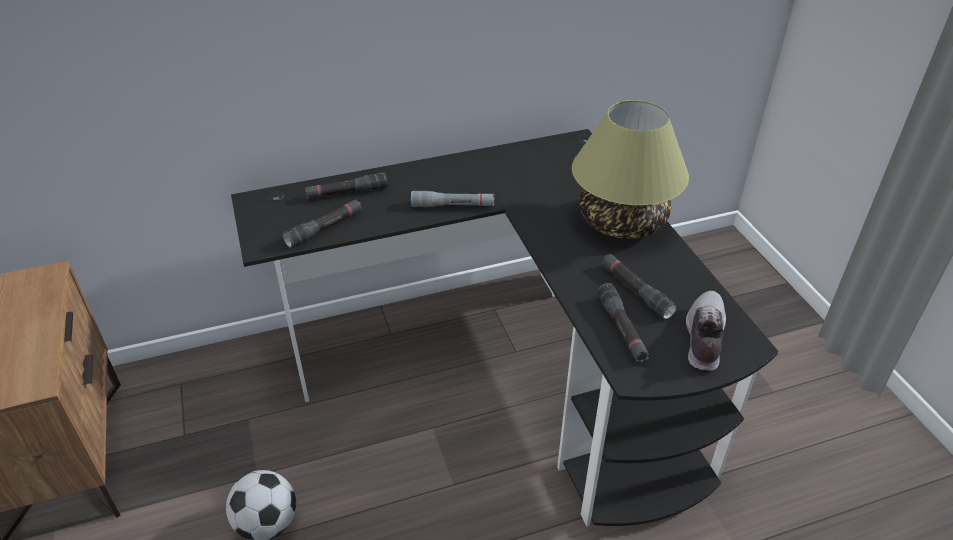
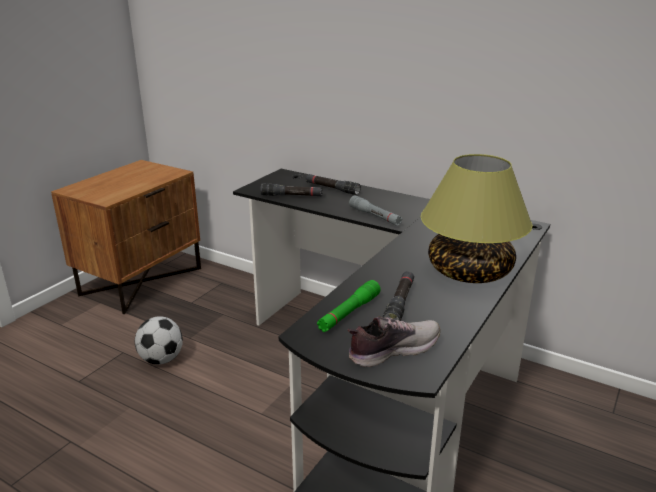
camera: 50 degrees right, 15 degrees down
(622, 329) = (349, 313): black flashlight -> green flashlight

